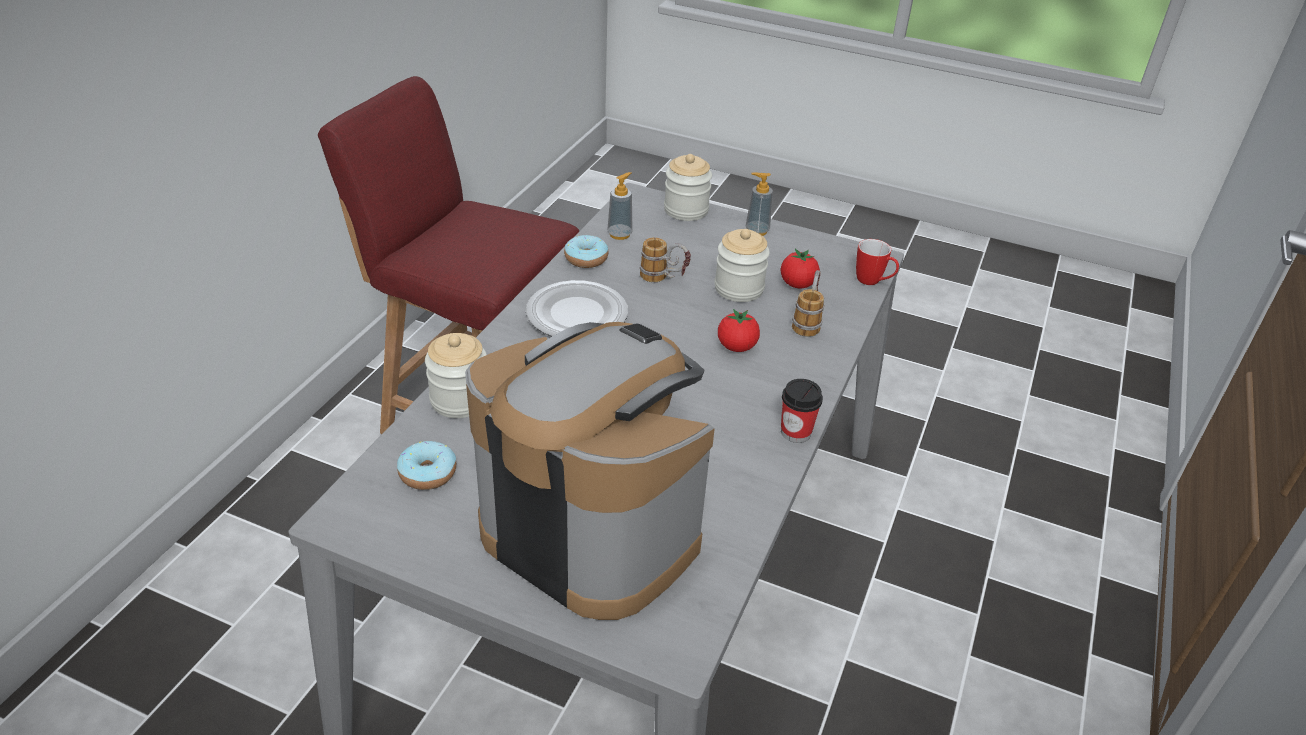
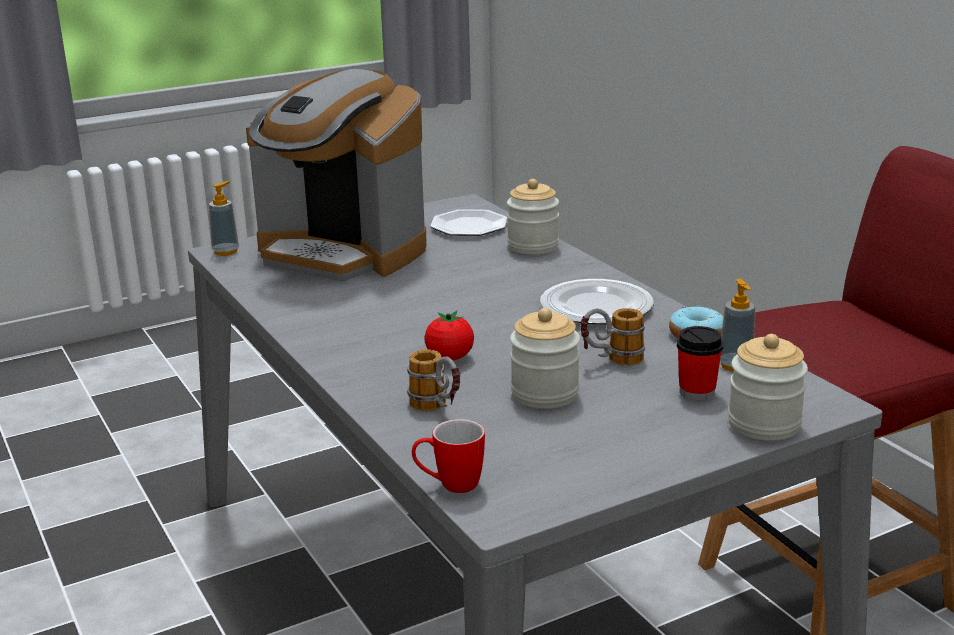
camera: 130 degrees right, 15 degrees down
(428, 473) = (468, 226): donut -> plate
(591, 531) = (342, 253): coffee machine -> coffee machine turned 45 degrees clockwise
(757, 231) = (661, 454): soap dispenser -> soap dispenser (226, 252)
(795, 432) = (307, 342): cup -> cup (697, 392)
(797, 284) = (509, 431): tomato -> none

